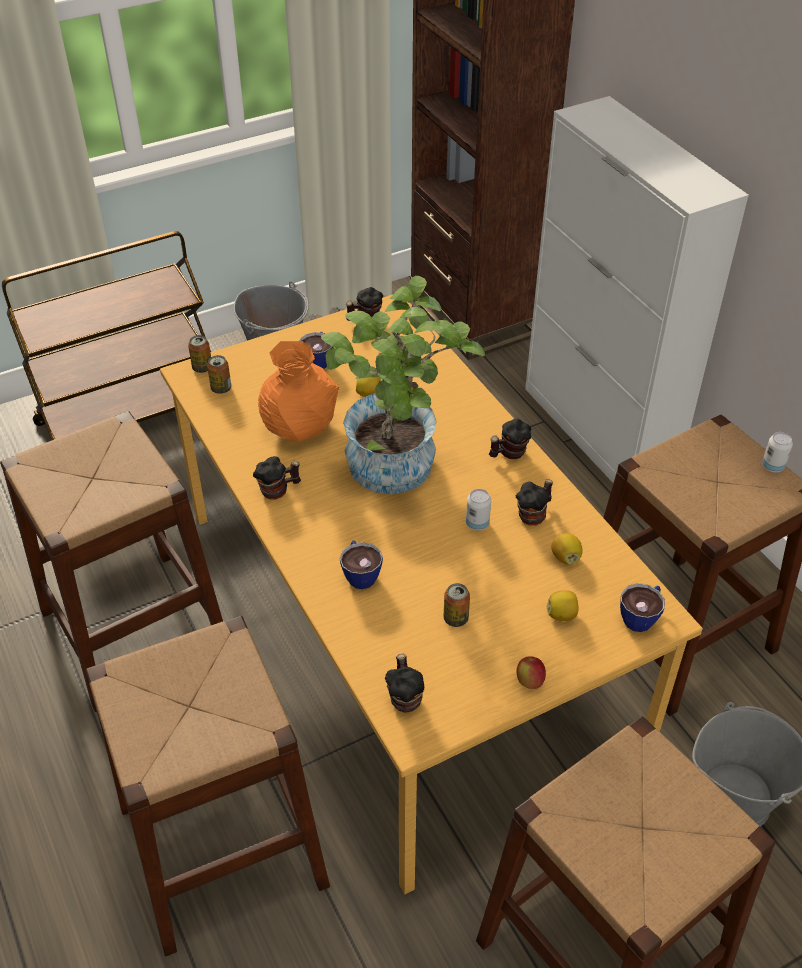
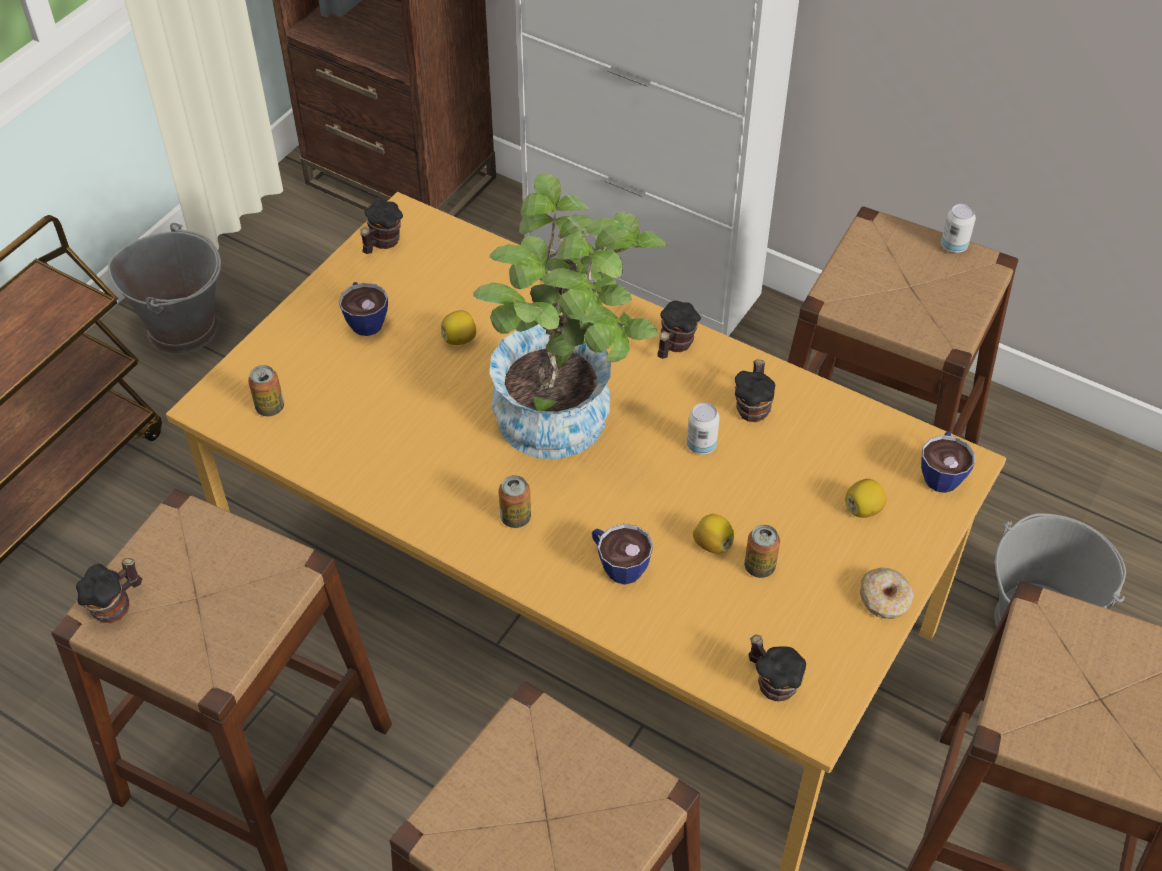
camera: 30 degrees left, 5 degrees up
(202, 368) = (223, 390): can -> can (515, 517)
(278, 490) = (445, 507): mug -> mug (117, 605)
(300, 426) = (408, 414): orange vase -> none
(529, 681) = (885, 599): apple -> donut
(565, 557) = (821, 442): lemon -> lemon (712, 544)

